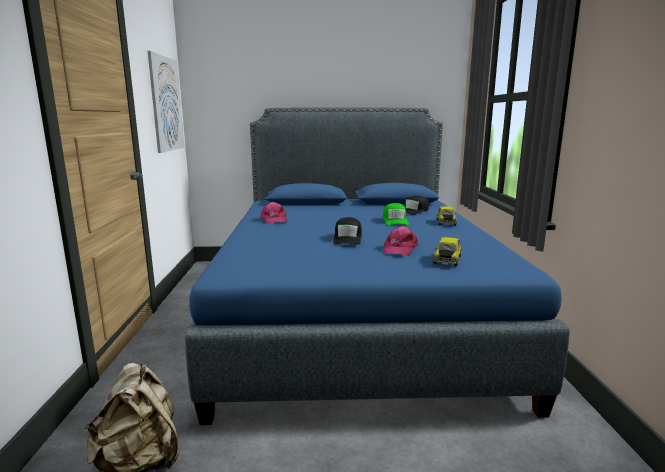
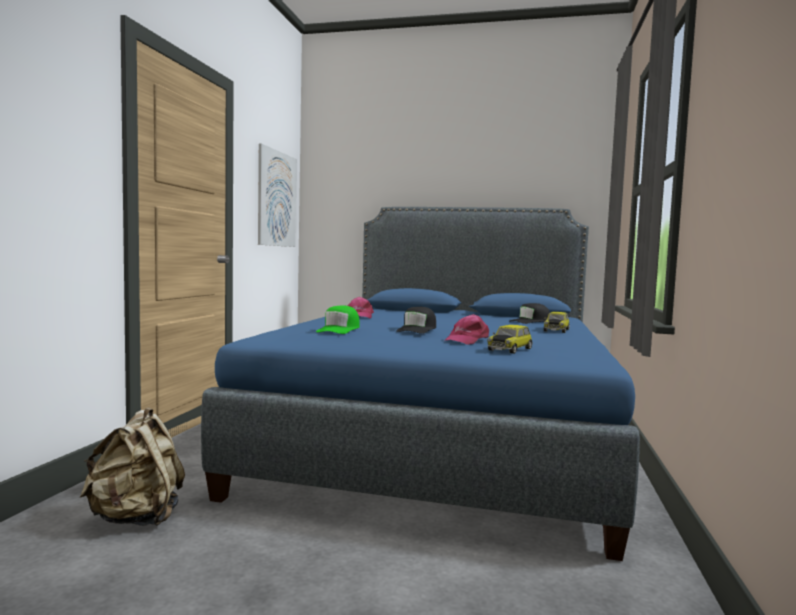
camera: 15 degrees right, 10 degrees down
(395, 220) = (495, 325): green cap -> green cap (339, 330)

